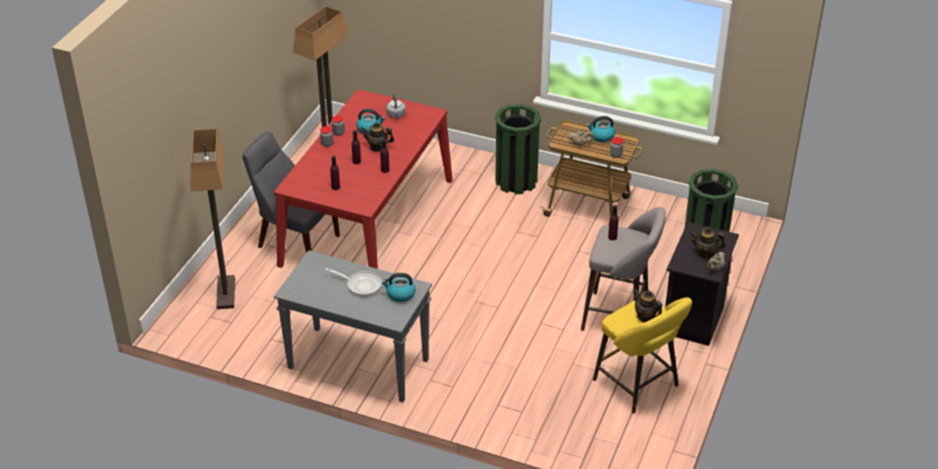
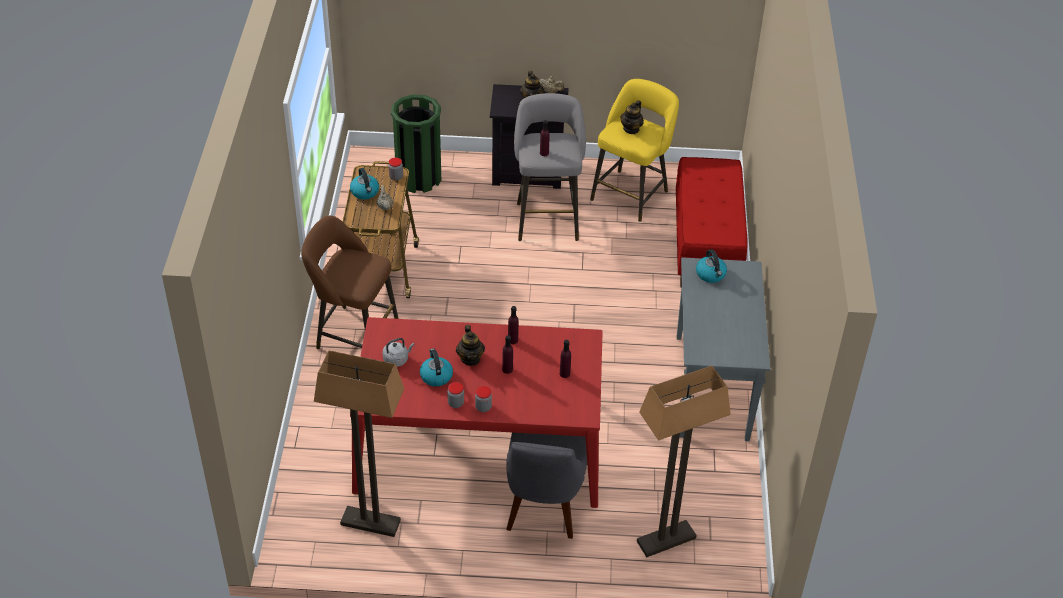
camera: 110 degrees left, 5 degrees up
(361, 285) = (714, 306): frying pan -> none
(516, 181) = (353, 334): green trash can -> brown stool
(539, 418) = (706, 246): none -> red bench

